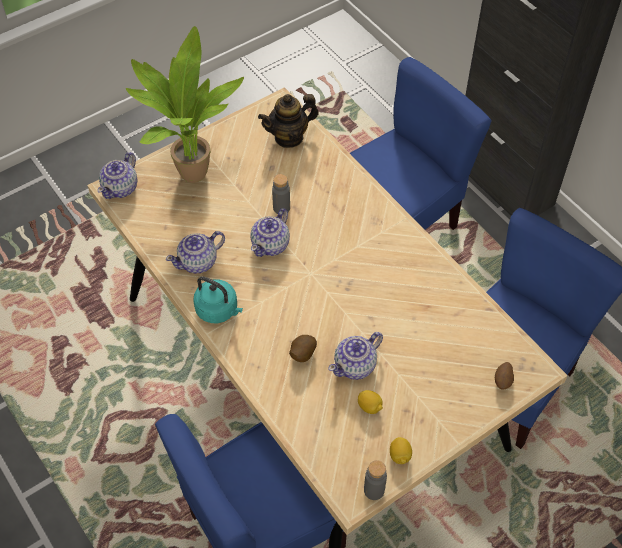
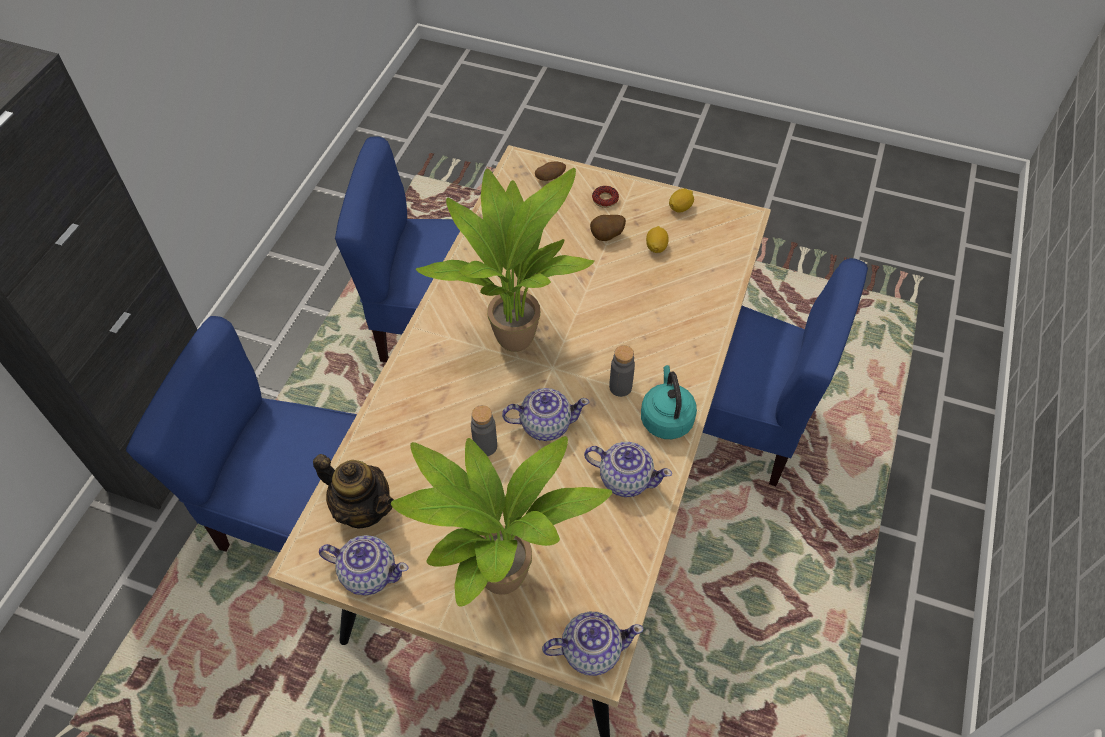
camera: 125 degrees left, 0 degrees up
(302, 354) = (651, 321): potato -> potato (607, 237)
(355, 267) = (513, 335): none -> potted plant
(355, 365) = (625, 277): teapot -> teapot (368, 573)
(374, 490) = (724, 208): grey bottle -> grey bottle (620, 387)
(449, 405) = (605, 199): none -> donut

